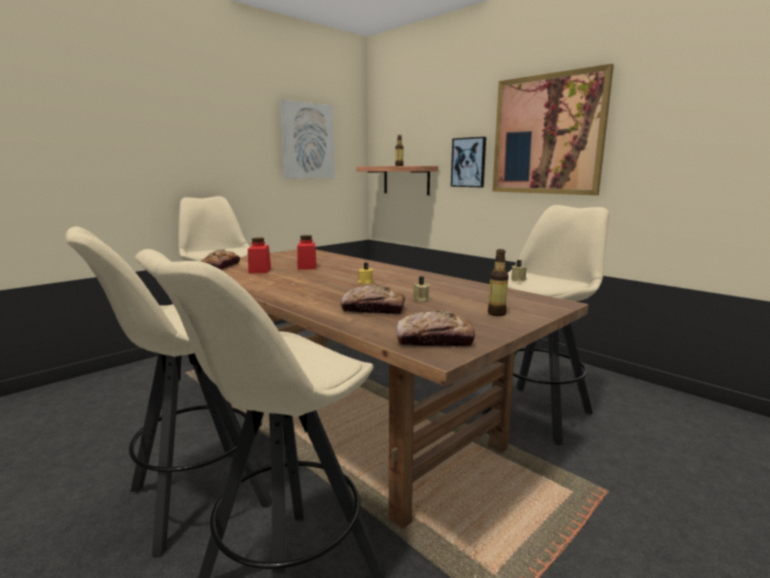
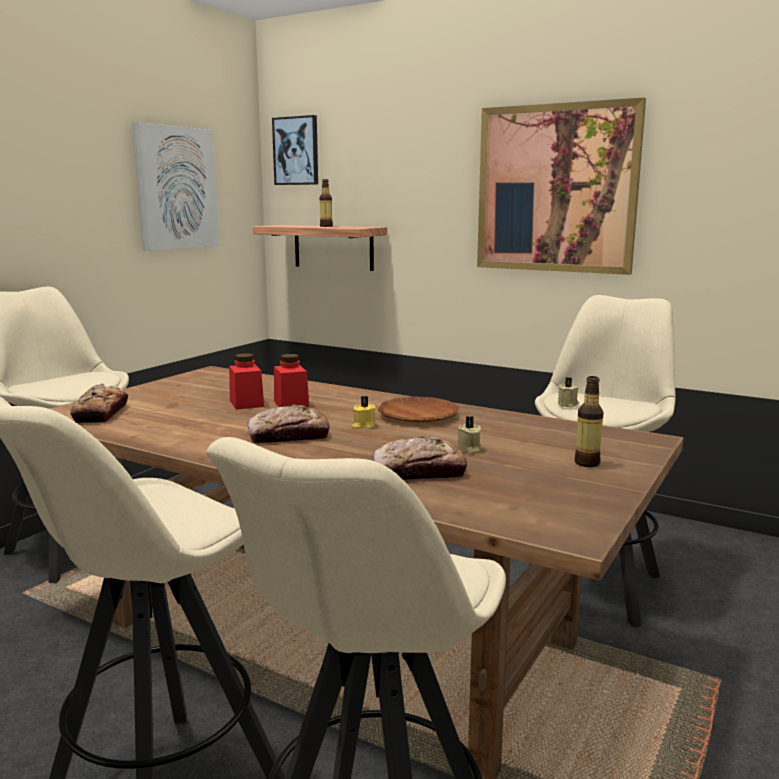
camera: 15 degrees left, 0 degrees up
(260, 270) = (176, 416): red jar -> red jar (291, 404)
(407, 279) = (418, 415): none -> brown plate
(434, 340) = (545, 515): bread -> bread (288, 436)
(468, 162) = (437, 223): picture -> picture (296, 151)

